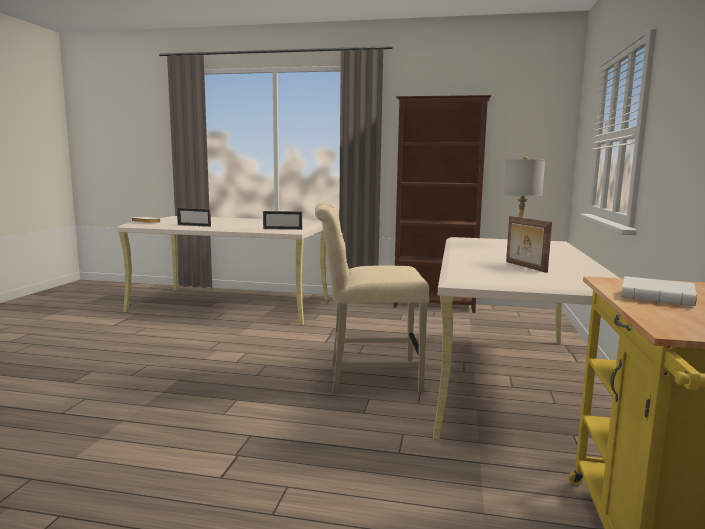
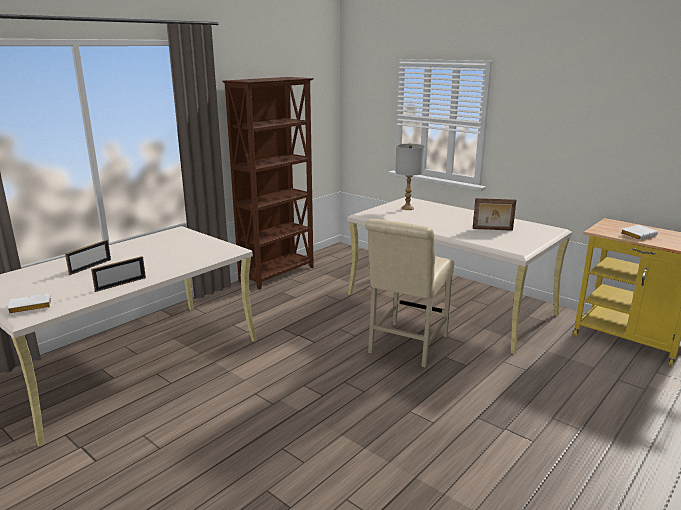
camera: 60 degrees left, 10 degrees up
(282, 229) = (224, 252): picture frame -> picture frame (90, 267)

